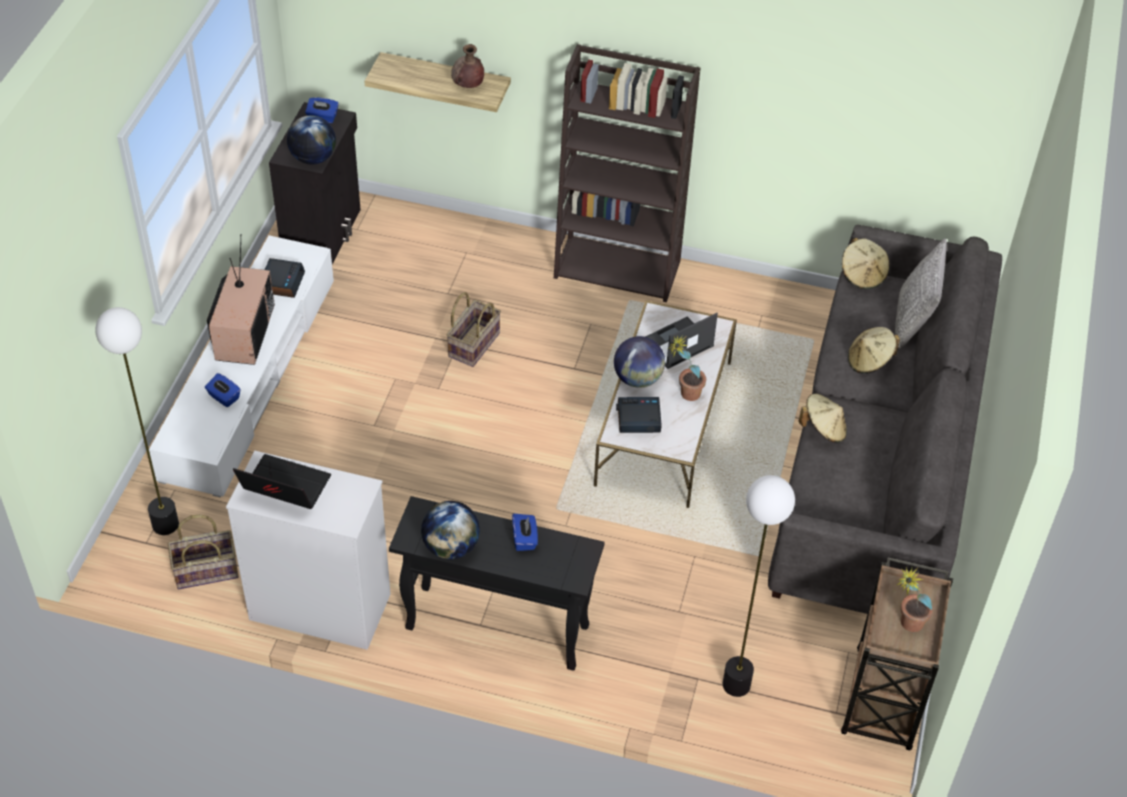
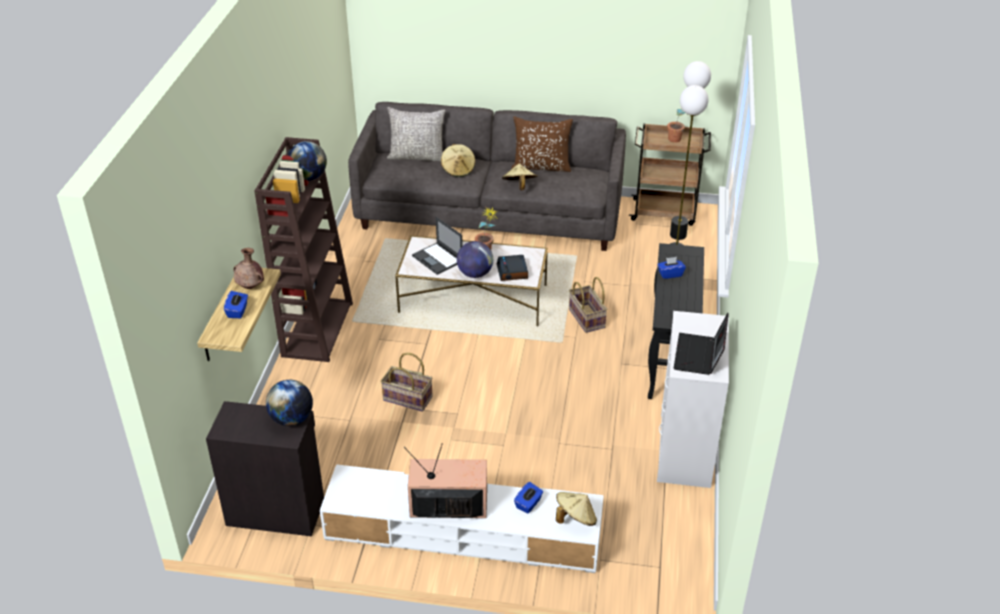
camera: 95 degrees left, 10 degrees down
(165, 524) = (637, 558): floor lamp -> floor lamp (677, 235)
(206, 570) = (674, 522): basket -> basket (586, 318)
(281, 282) = (382, 490): alarm clock -> none
(322, 118) = (231, 421): blue tissue box -> blue tissue box (237, 311)
(451, 547) = (689, 304): globe -> globe (308, 177)
(863, 275) = (375, 175): beige hat -> beige hat (575, 518)
(884, 464) = (541, 166): none -> brown pillow

